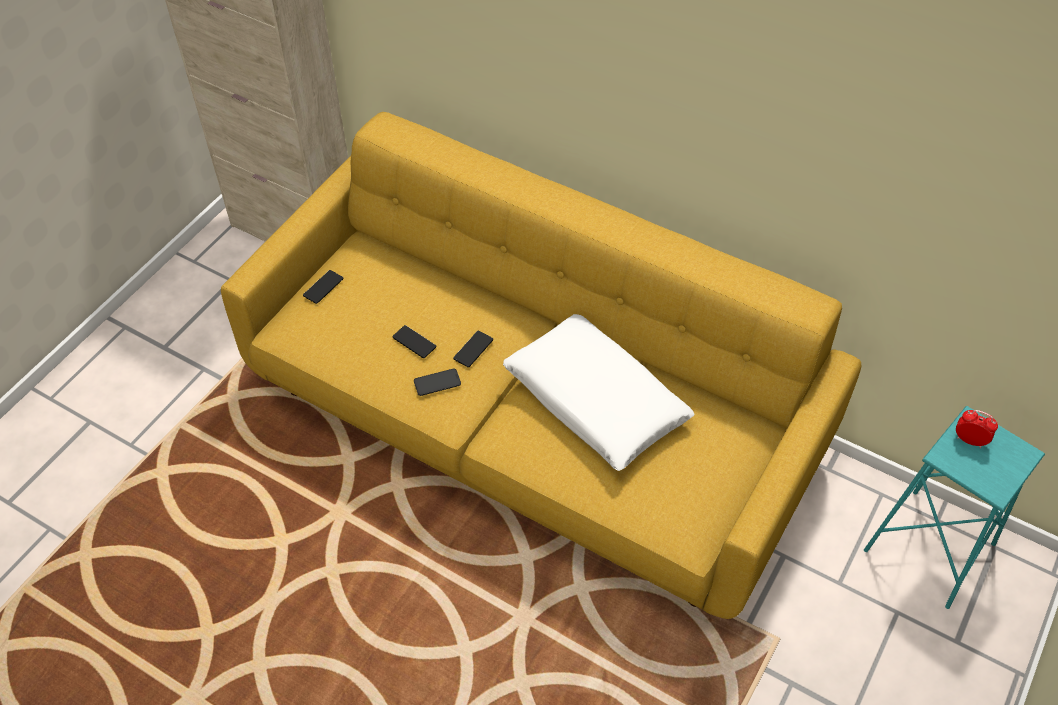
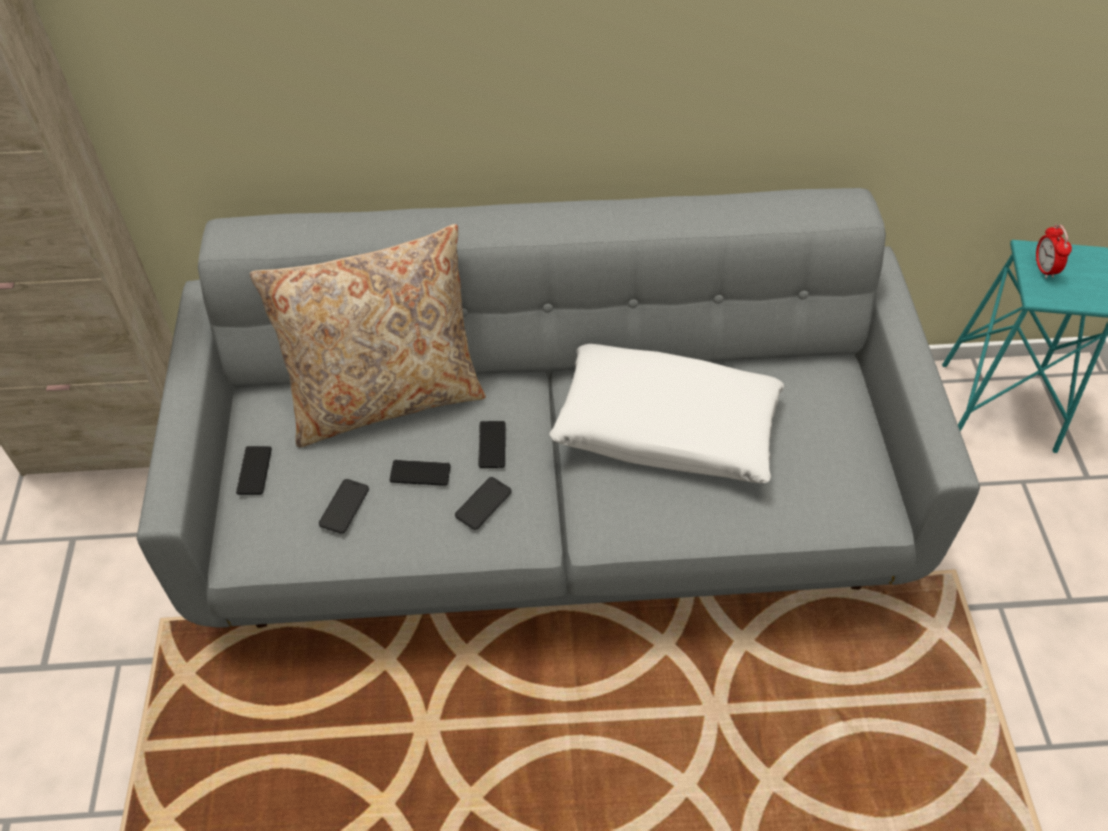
camera: 35 degrees left, 0 degrees up
(355, 337) = (344, 506): none -> phone
(435, 283) = (386, 397): none -> beige pillow
(531, 425) = (555, 505): yellow sofa -> grey sofa
(969, 440) = (1044, 269): alarm clock -> alarm clock turned 90 degrees counterclockwise

